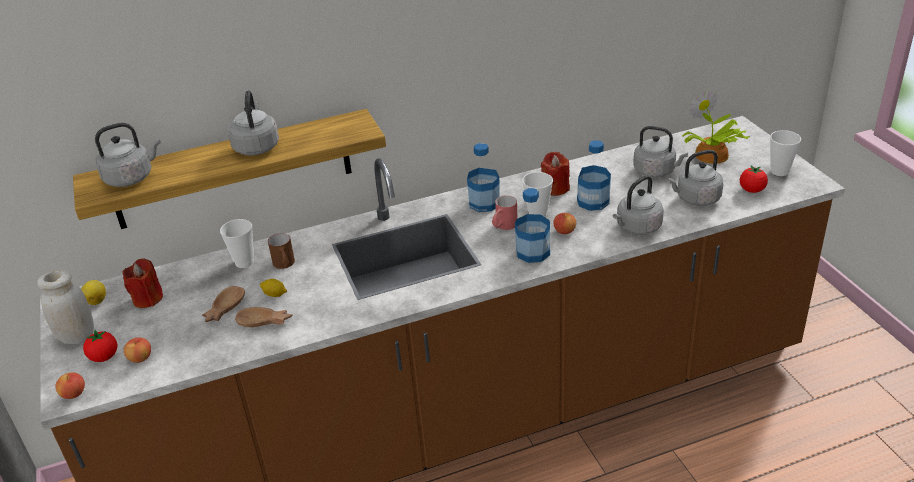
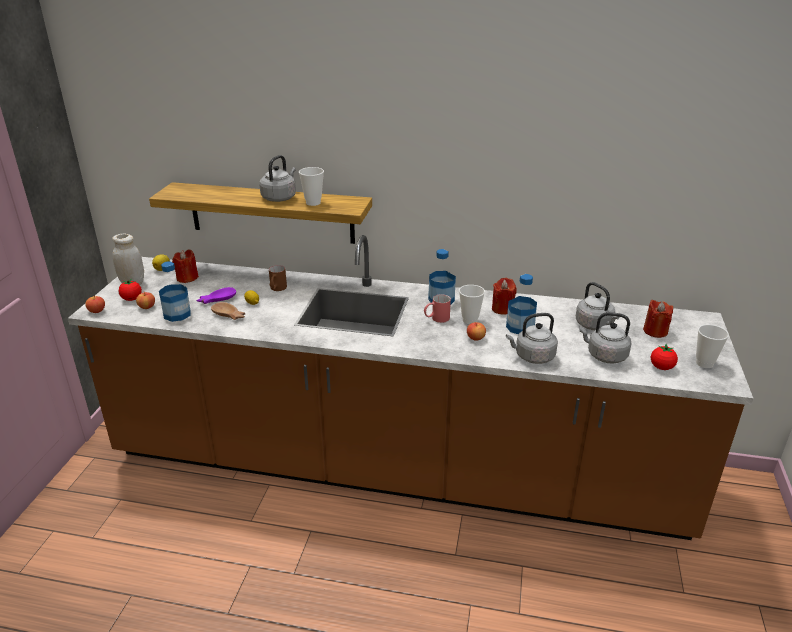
camera: 30 degrees right, 5 degrees down
(131, 177) = (195, 192): grey kettle -> none
(223, 309) = (216, 299): brown bowl -> purple bowl
(244, 262) = (258, 279): cup -> cup (313, 203)
(533, 252) = (437, 342): bottle -> bottle (177, 314)
(711, 156) = (655, 331): potted plant -> red candle

